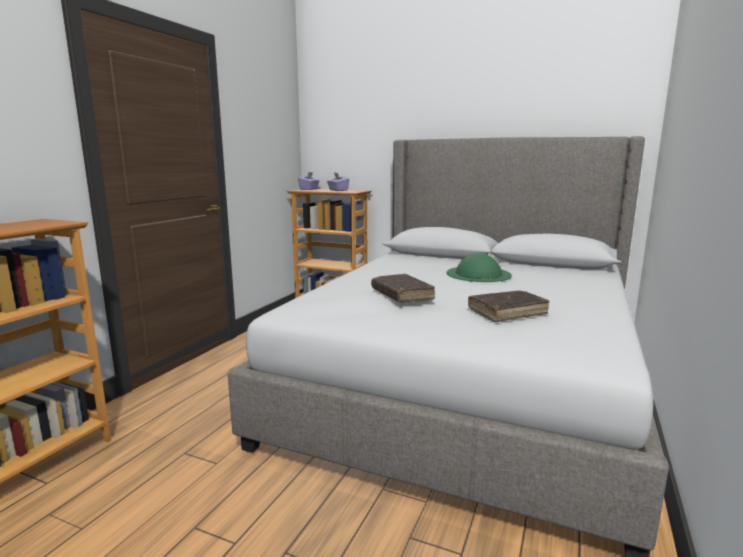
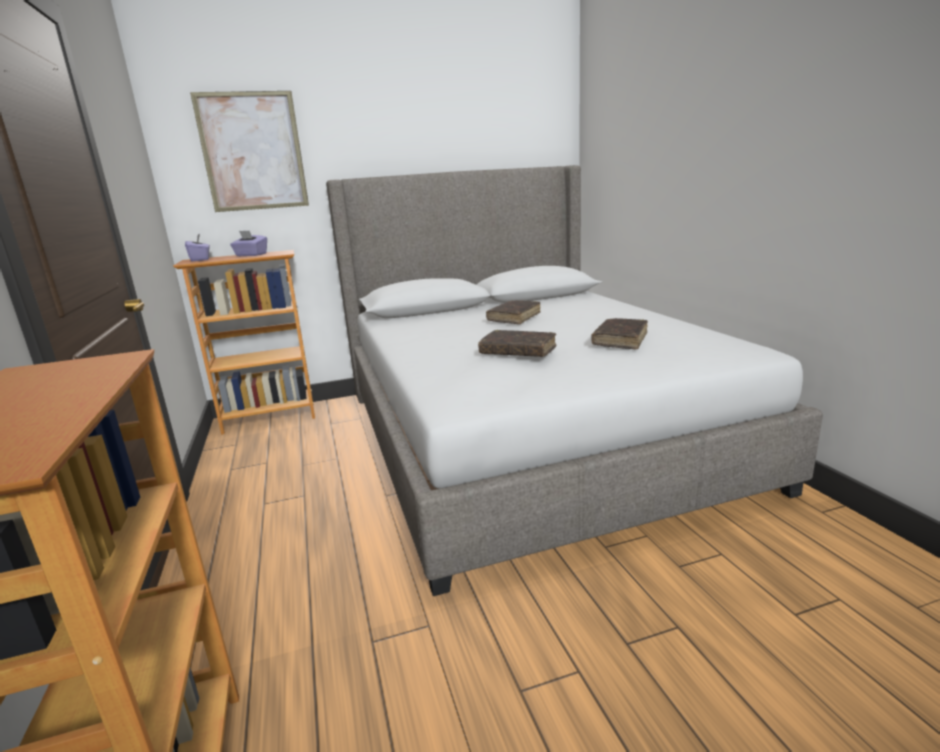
camera: 40 degrees left, 5 degrees up
(357, 117) = (252, 152): none -> picture
(478, 274) = (514, 318): green hat -> brown book

